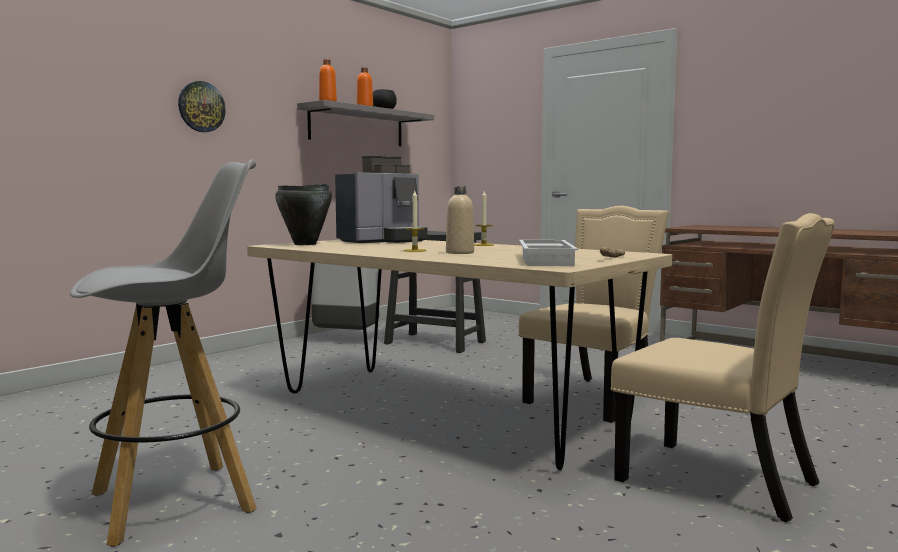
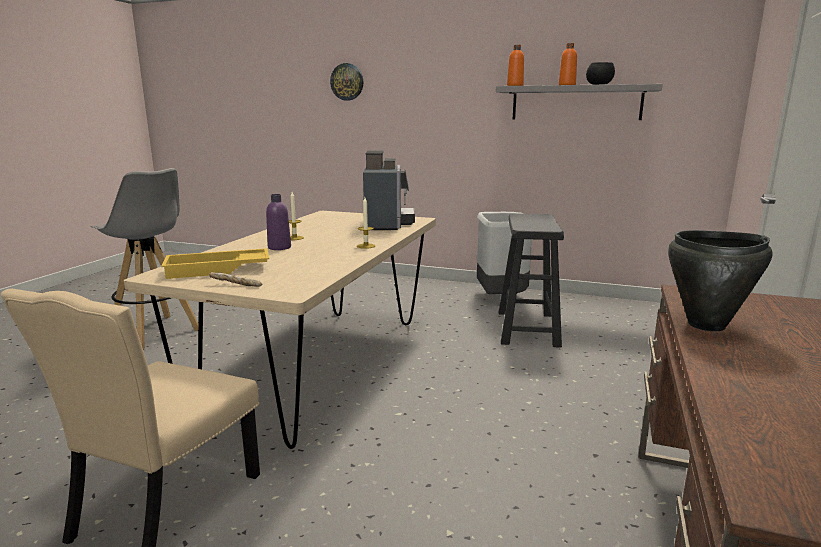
camera: 70 degrees right, 10 degrees up
(201, 107) = (414, 100): wall clock -> wall clock (347, 82)
(305, 244) = (338, 216): black cooking pot -> black cooking pot (707, 325)
(383, 241) = (388, 224): coffee machine -> coffee machine turned 120 degrees counterclockwise
(460, 253) = (279, 247): beige bottle -> purple bottle
(547, 260) = (217, 270): white tray -> yellow tray
(592, 399) = (385, 424): beige chair -> none

